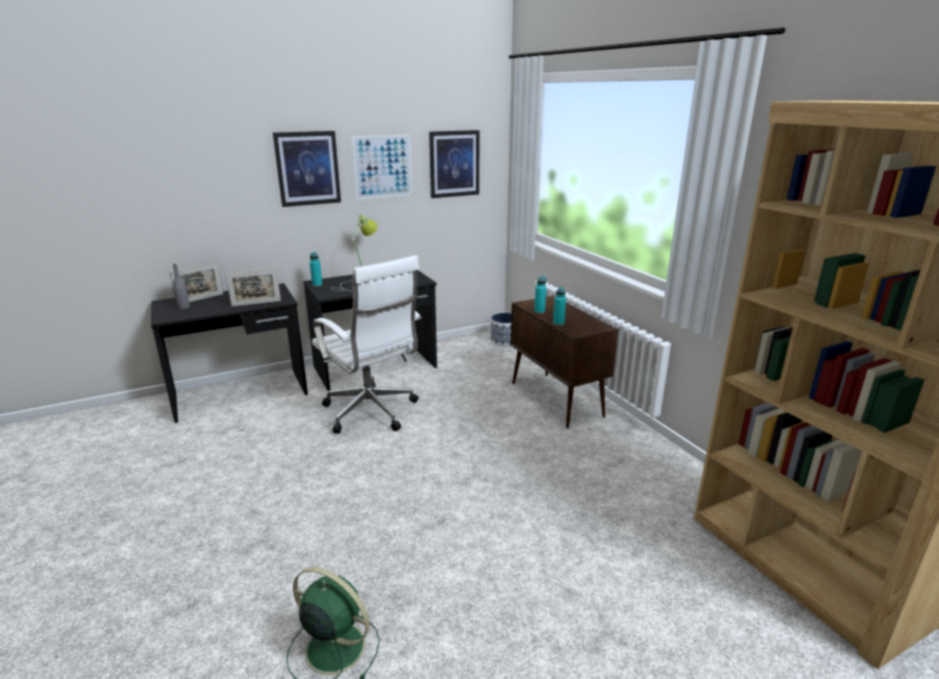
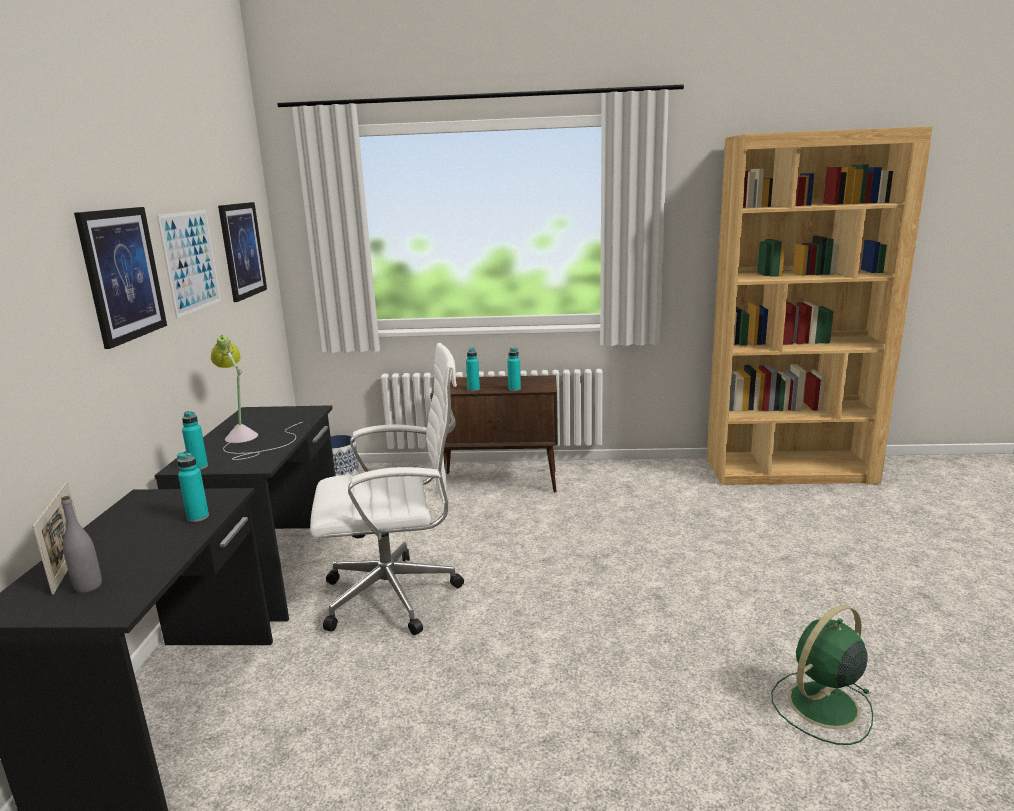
camera: 60 degrees left, 5 degrees down
(256, 303) = (198, 517): picture frame -> turquoise bottle

